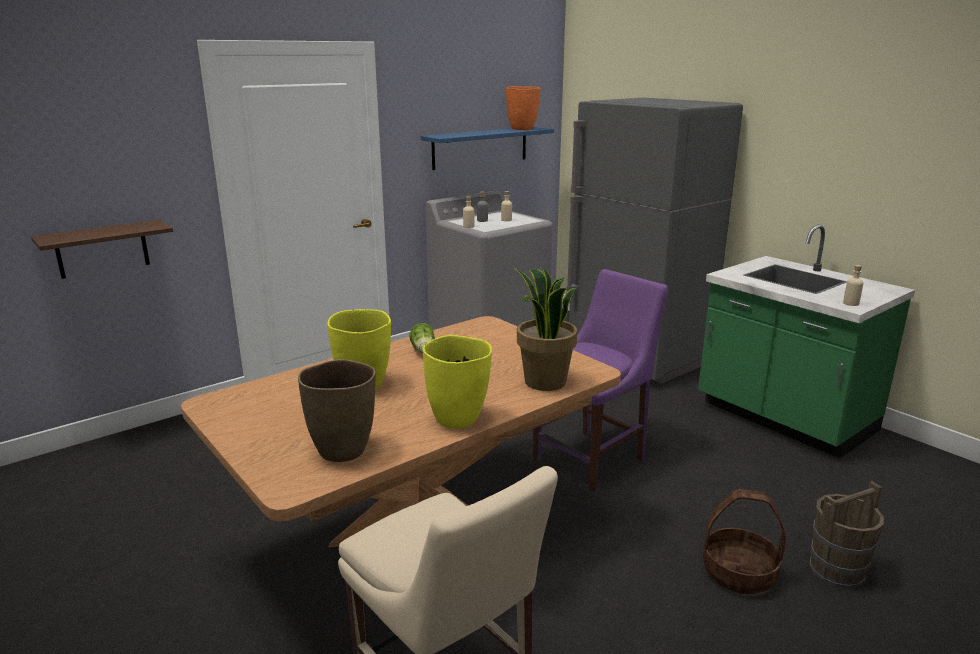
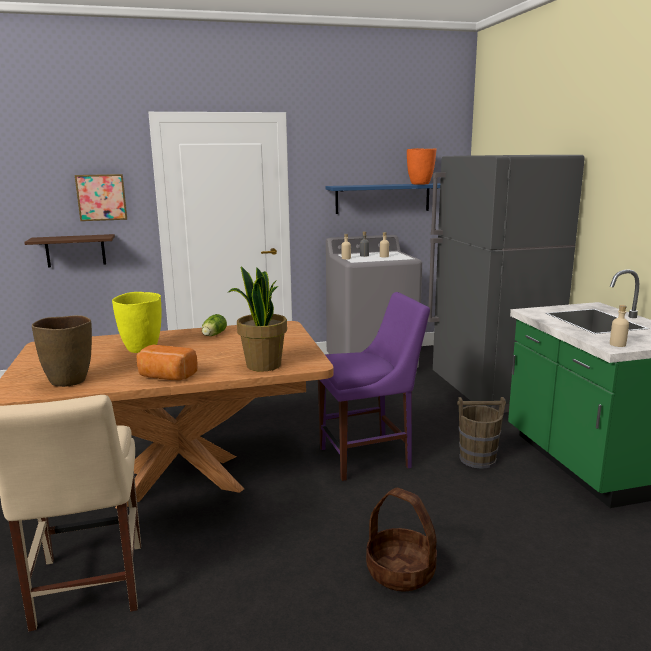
camera: 25 degrees right, 5 degrees down
(137, 167) = (101, 197): none -> picture
(458, 419) = (166, 377): yellow vase -> bread
(837, 571) = (498, 597): brown bucket -> brown bucket (478, 459)

